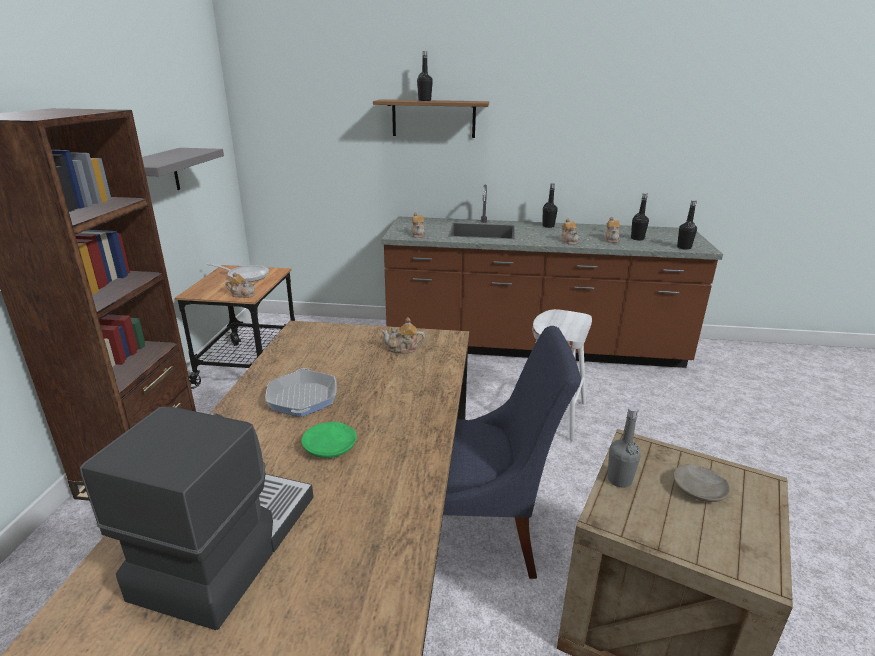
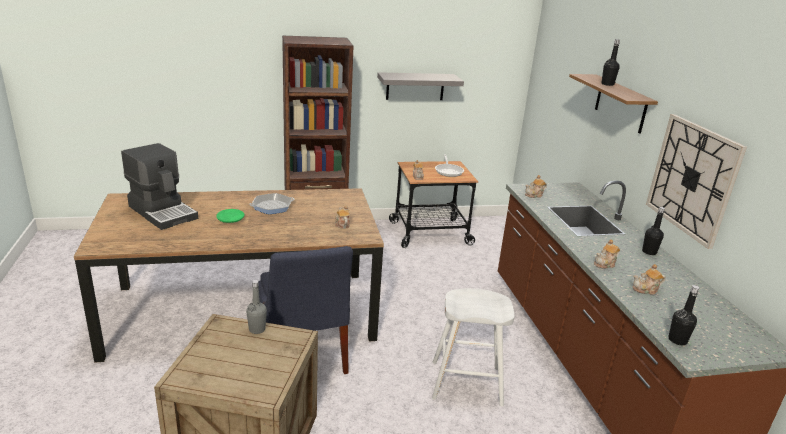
camera: 70 degrees right, 0 degrees up
(225, 545) = (163, 212): coffee machine -> coffee machine turned 45 degrees clockwise
(554, 153) = (692, 178): none -> wall clock
(637, 238) = (674, 307): black bottle -> none
(699, 490) = (254, 362): beige plate -> none

